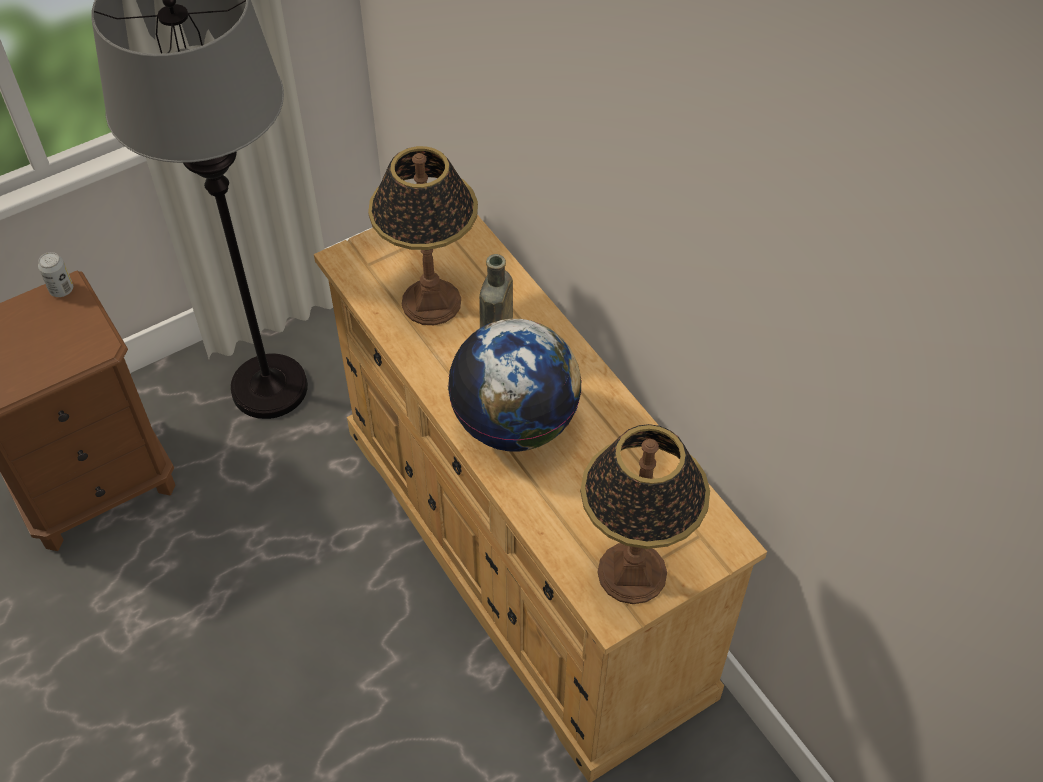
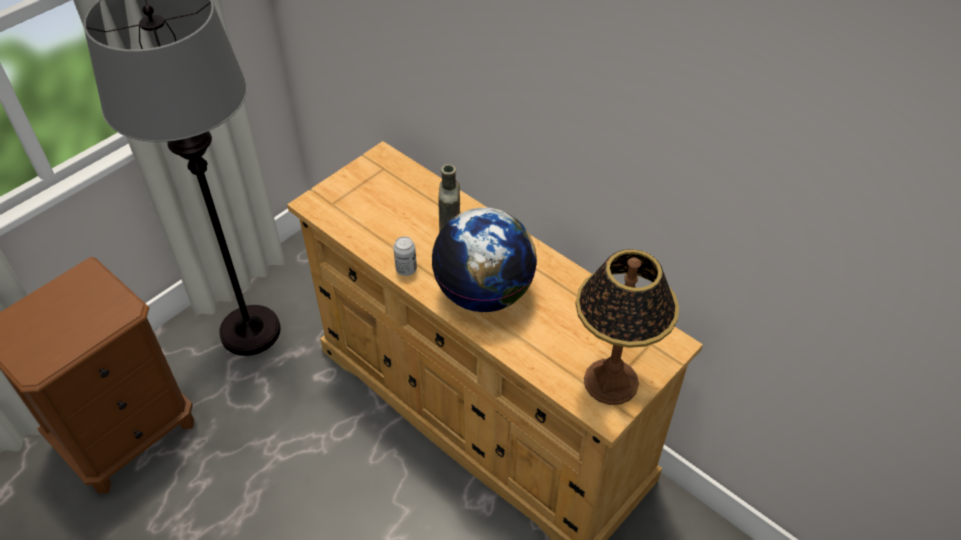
camera: 15 degrees left, 5 degrees down
(61, 290) = (81, 273): can -> can (406, 269)
(430, 302) = (389, 221): table lamp -> none

